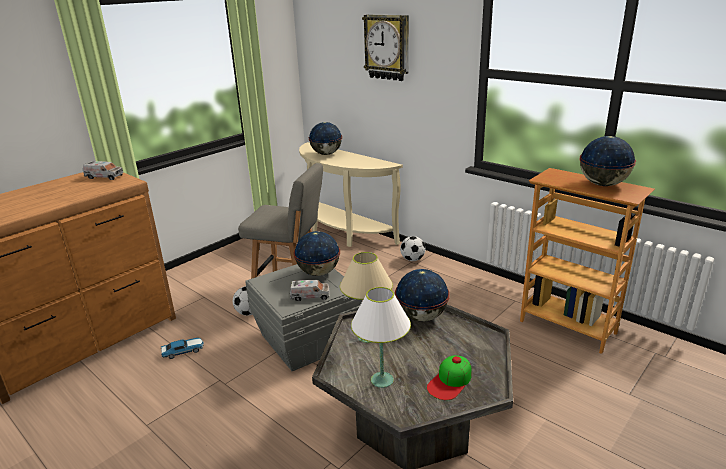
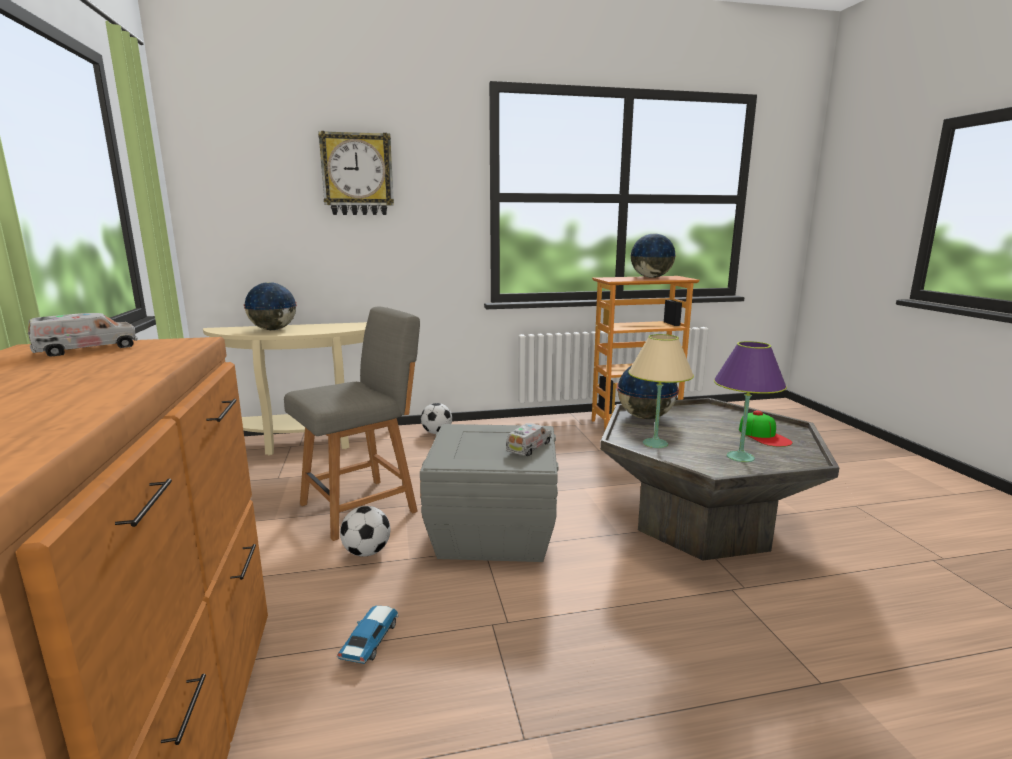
camera: 55 degrees left, 10 degrees down
(319, 272) = (482, 431): globe -> none
(382, 380) = (740, 457): white table lamp -> purple table lamp

